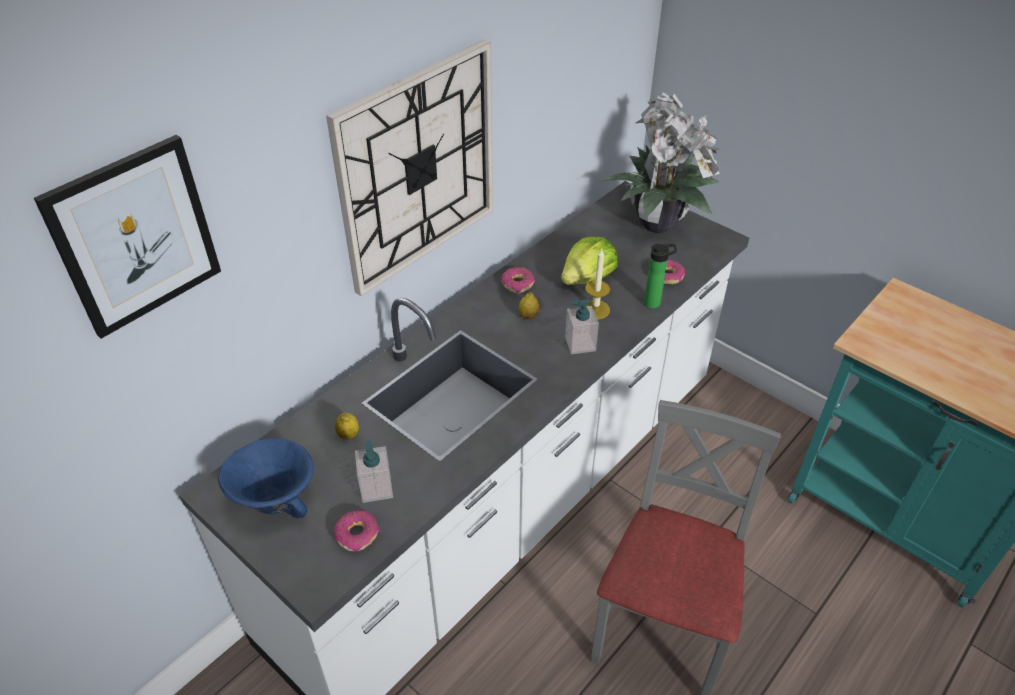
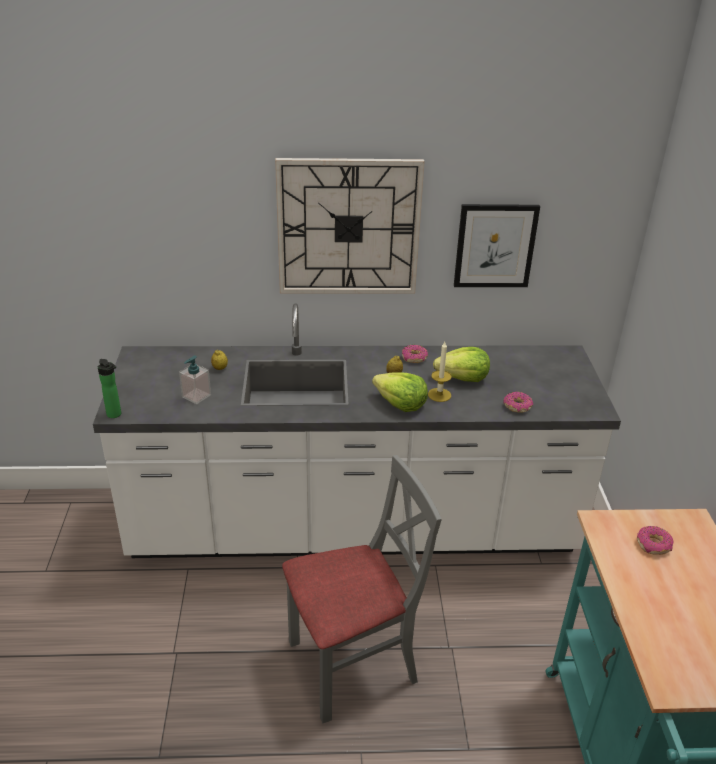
camera: 45 degrees right, 10 degrees down
(135, 237) = (134, 173): picture -> picture (495, 246)
(276, 499) = (152, 372): blue bowl -> none
(357, 535) = (160, 407): donut -> donut (653, 545)
(580, 344) = (400, 404): soap dispenser -> lettuce
(654, 303) = (483, 413): bottle -> bottle (115, 415)
(656, 222) = (563, 376): potted plant -> none

